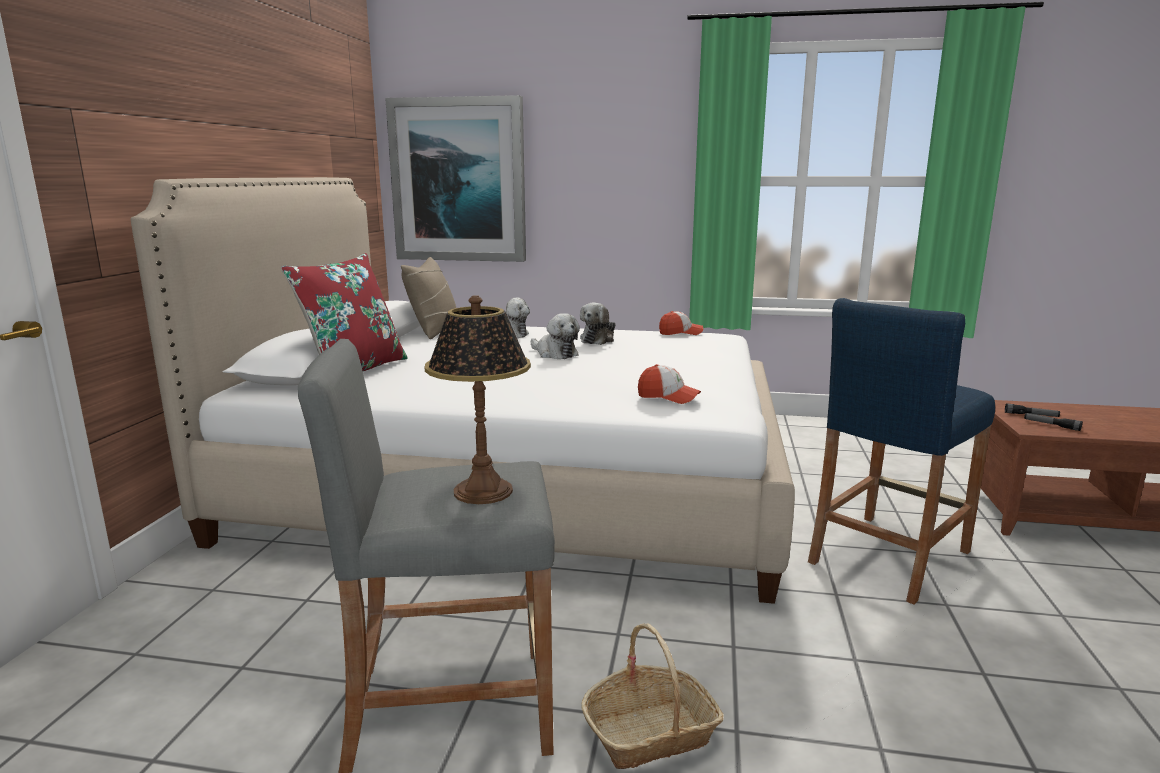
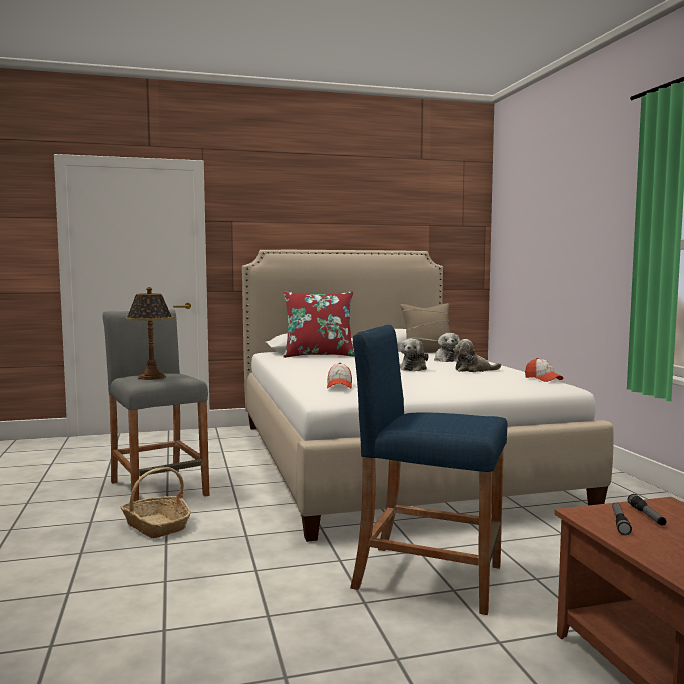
camera: 65 degrees right, 10 degrees down
(459, 180) = (520, 252): picture -> none

